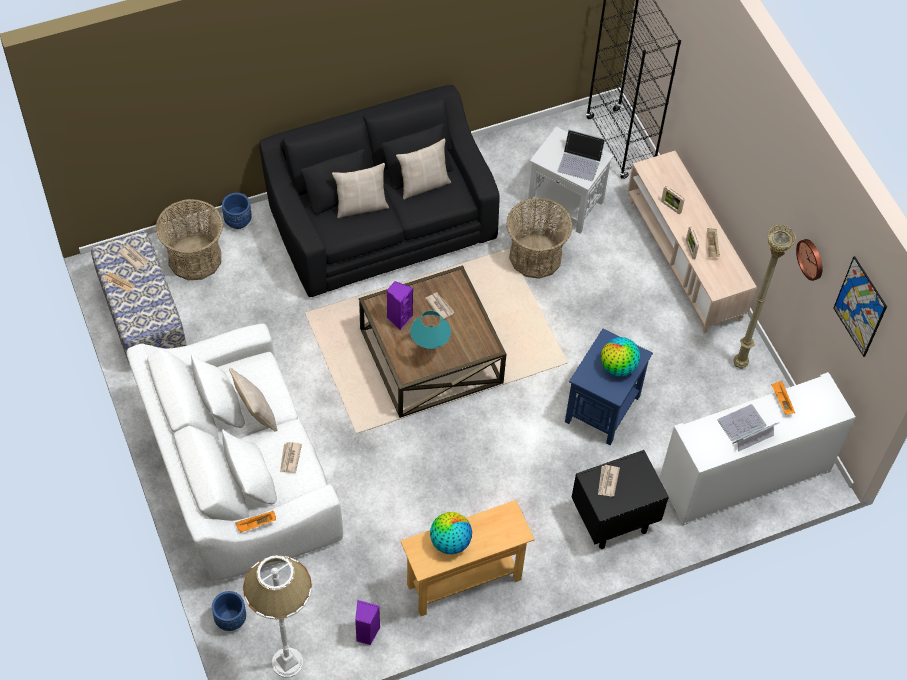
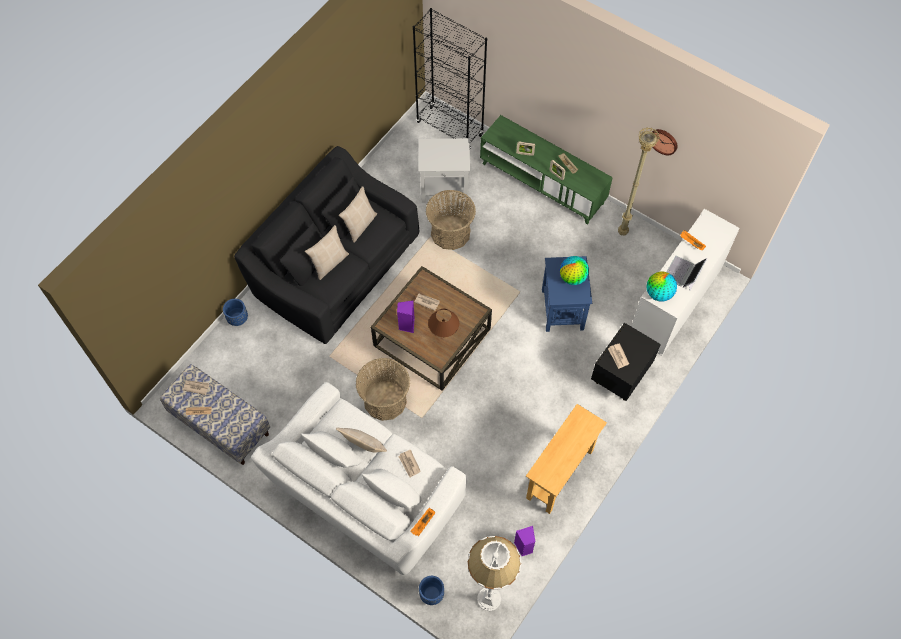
camera: 30 degrees left, 5 degrees up
(194, 258) = (226, 361): basket -> basket (385, 400)
(429, 353) = (443, 337): turquoise table lamp -> brown table lamp
(450, 542) = (557, 457): globe -> globe (658, 293)
(580, 162) = (451, 154): laptop -> none
(684, 259) = (542, 183): beige tv stand -> green tv stand
(860, 307) = (723, 156): picture -> none

